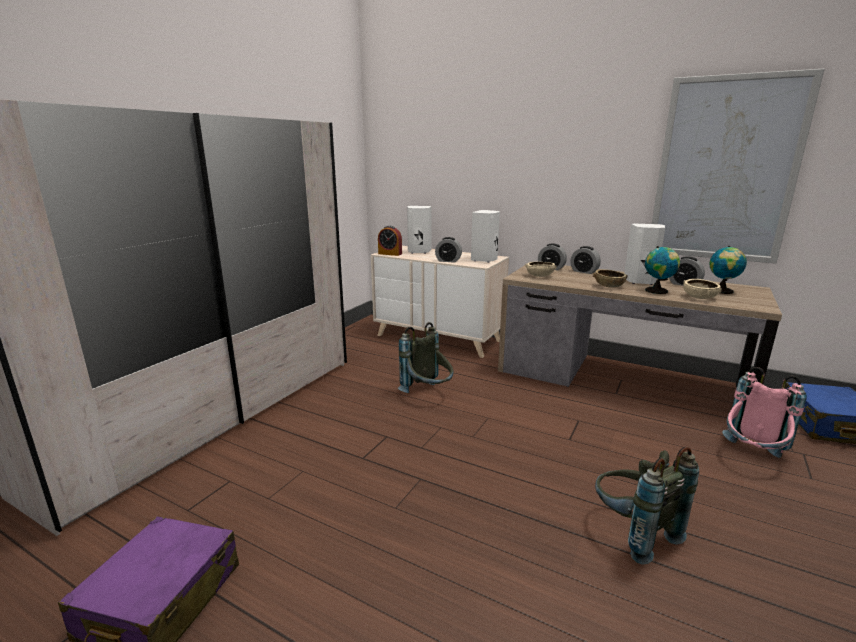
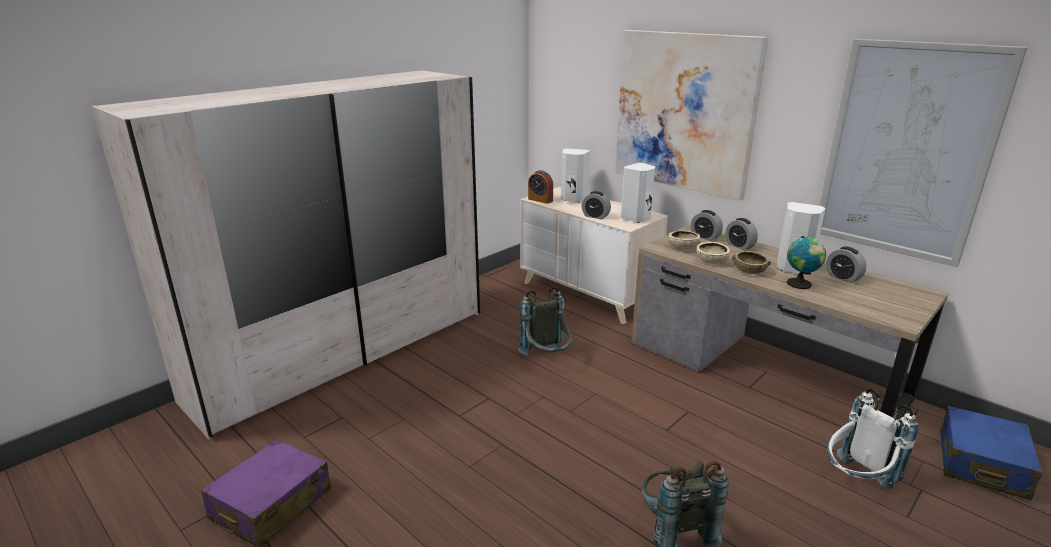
camera: 15 degrees right, 5 degrees up
(520, 161) = (685, 112): none -> picture
(699, 297) = (841, 299): beige bowl -> beige bowl (711, 261)
(722, 291) = (879, 293): globe -> none
(751, 457) = (855, 482): pink backpack -> white backpack

